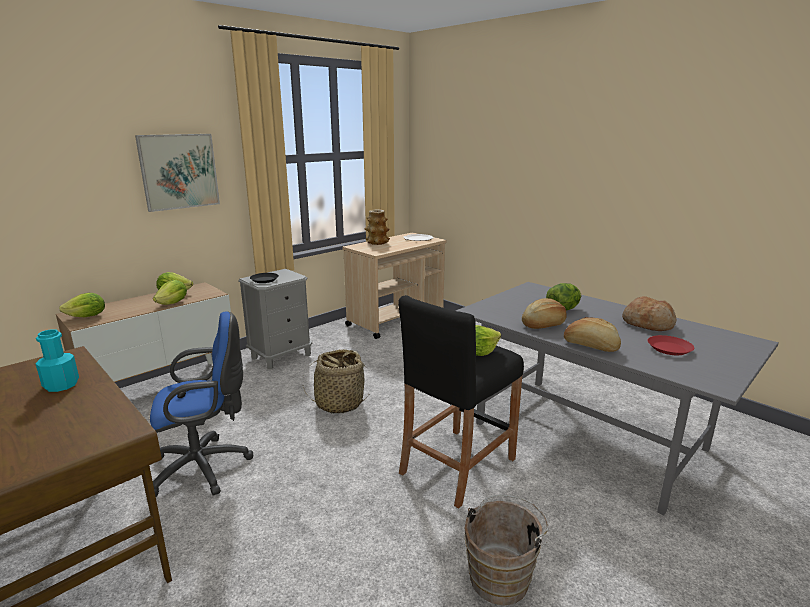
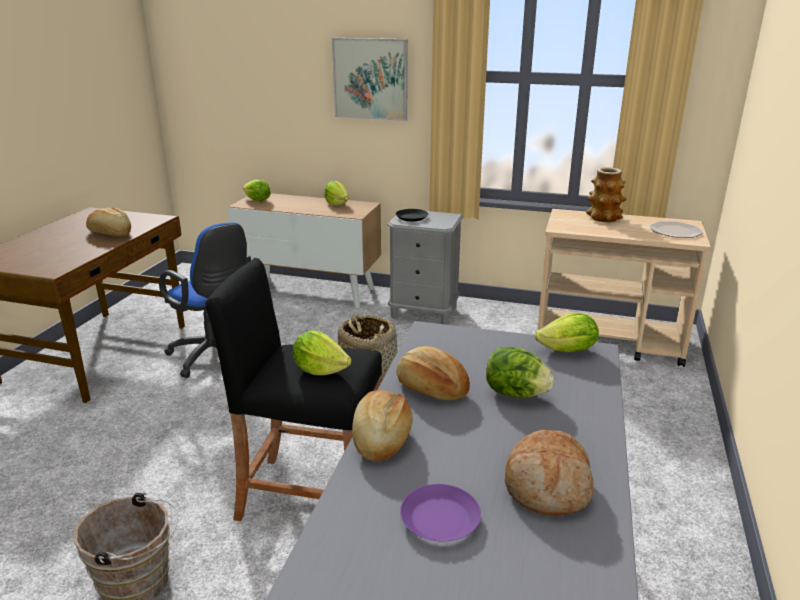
camera: 60 degrees right, 5 degrees up
(61, 385) = (110, 233): turquoise bottle -> bread
(173, 303) = (314, 211): lettuce -> lettuce (568, 351)
(669, 349) = (439, 518): red plate -> purple plate

